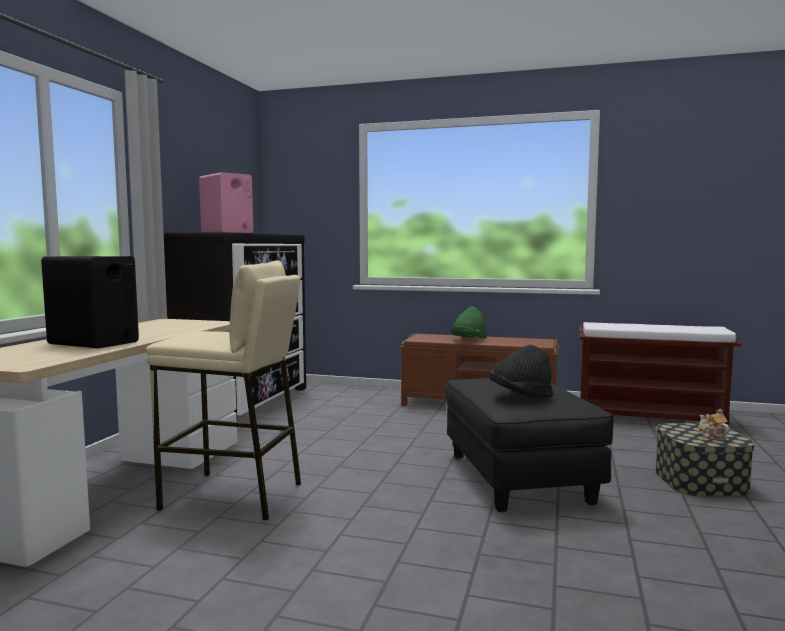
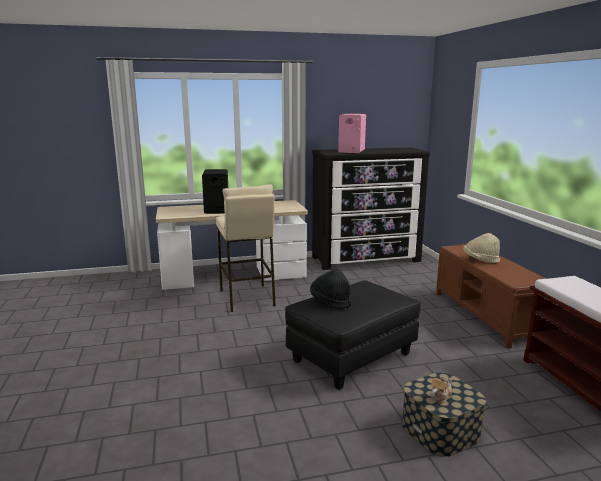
camera: 60 degrees right, 10 degrees up
(469, 340) = (480, 260): green hat -> beige hat

